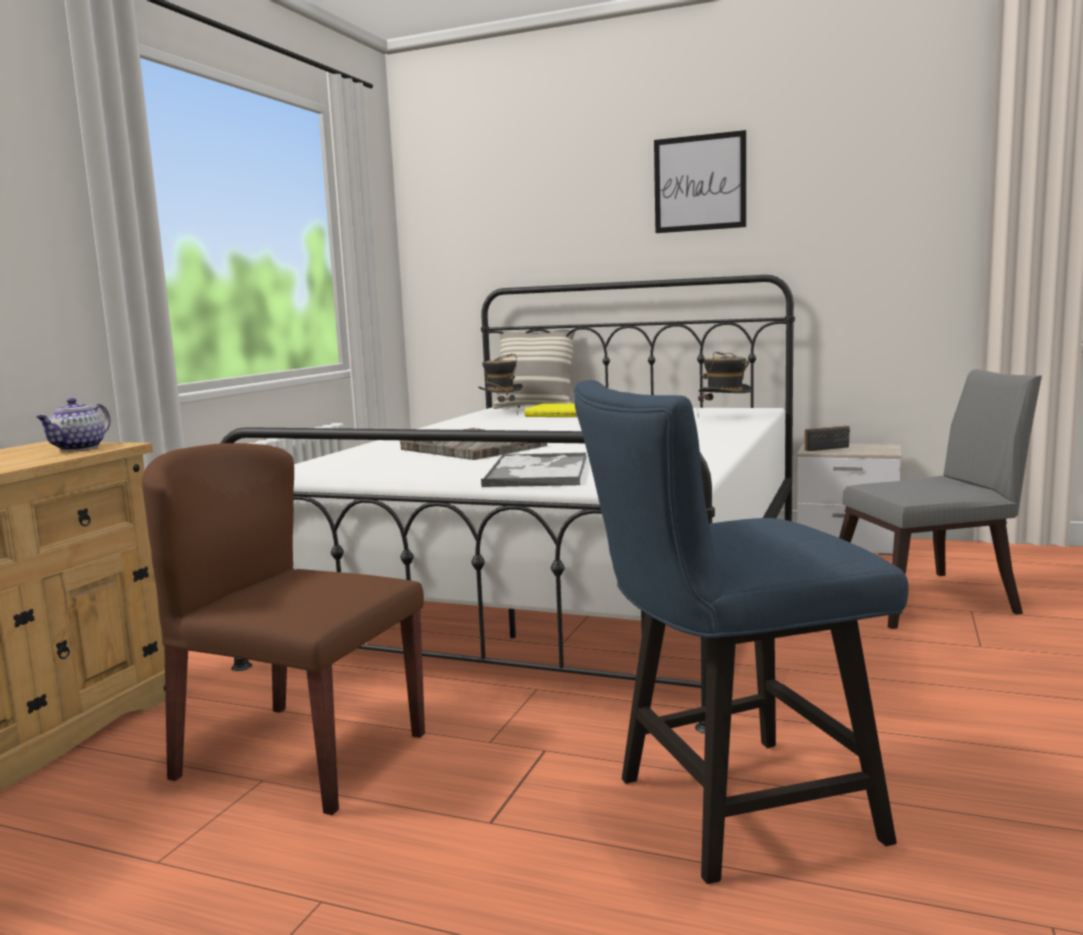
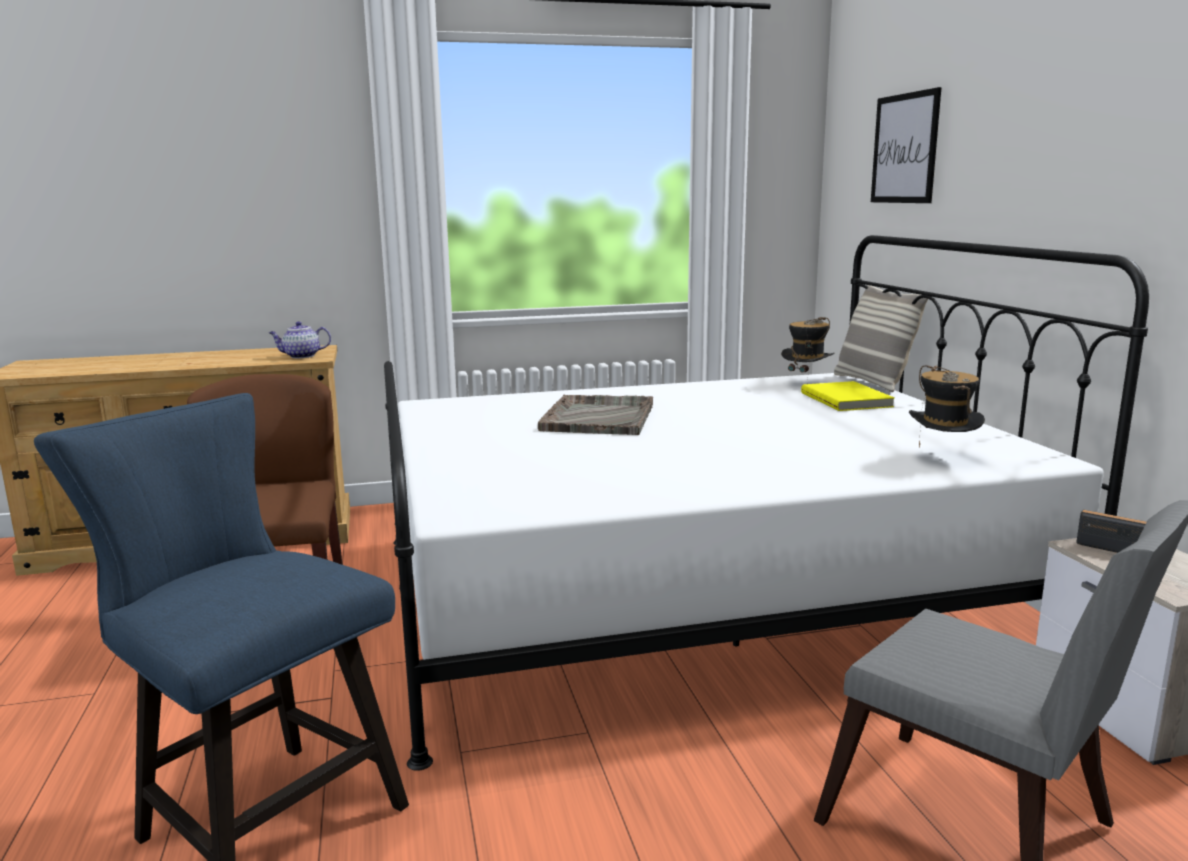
camera: 55 degrees right, 5 degrees up
(538, 472) = (498, 460): tray -> none
(700, 183) = (1077, 103): picture -> picture (905, 148)

